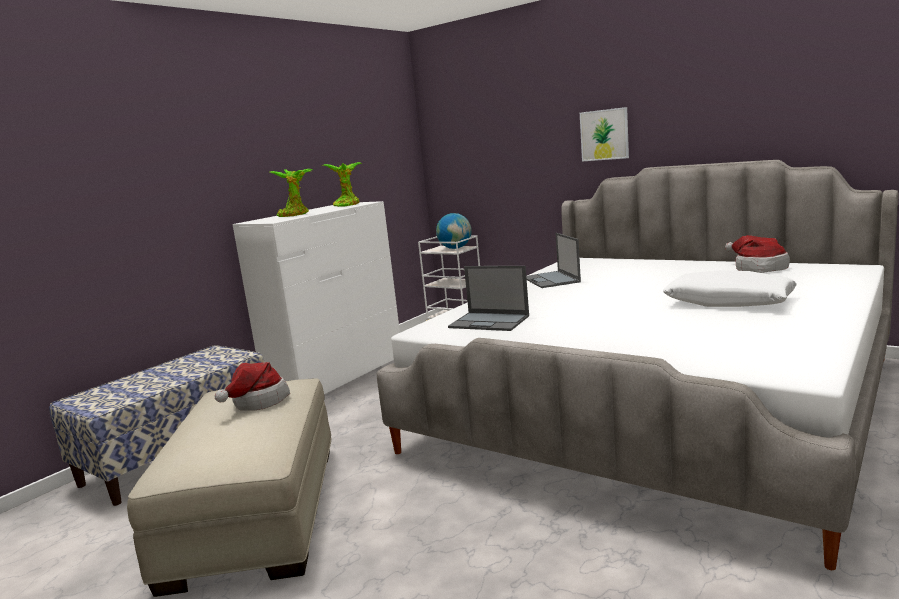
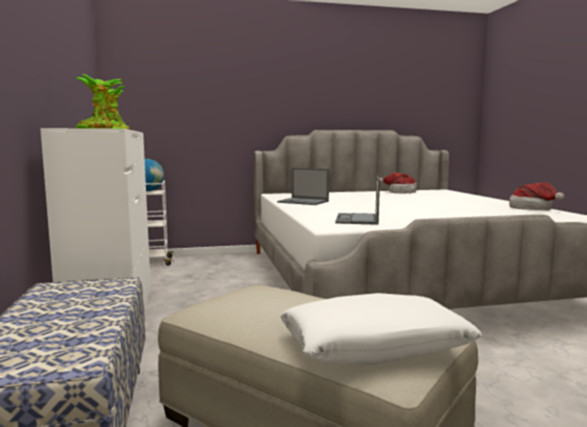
camera: 50 degrees left, 5 degrees down
(256, 402) = (279, 304): hat -> hat (533, 208)
(490, 322) = (357, 219): laptop -> laptop turned 120 degrees clockwise
(604, 135) = (282, 104): picture -> none
(729, 302) = (445, 202): white pillow -> white pillow (374, 346)

